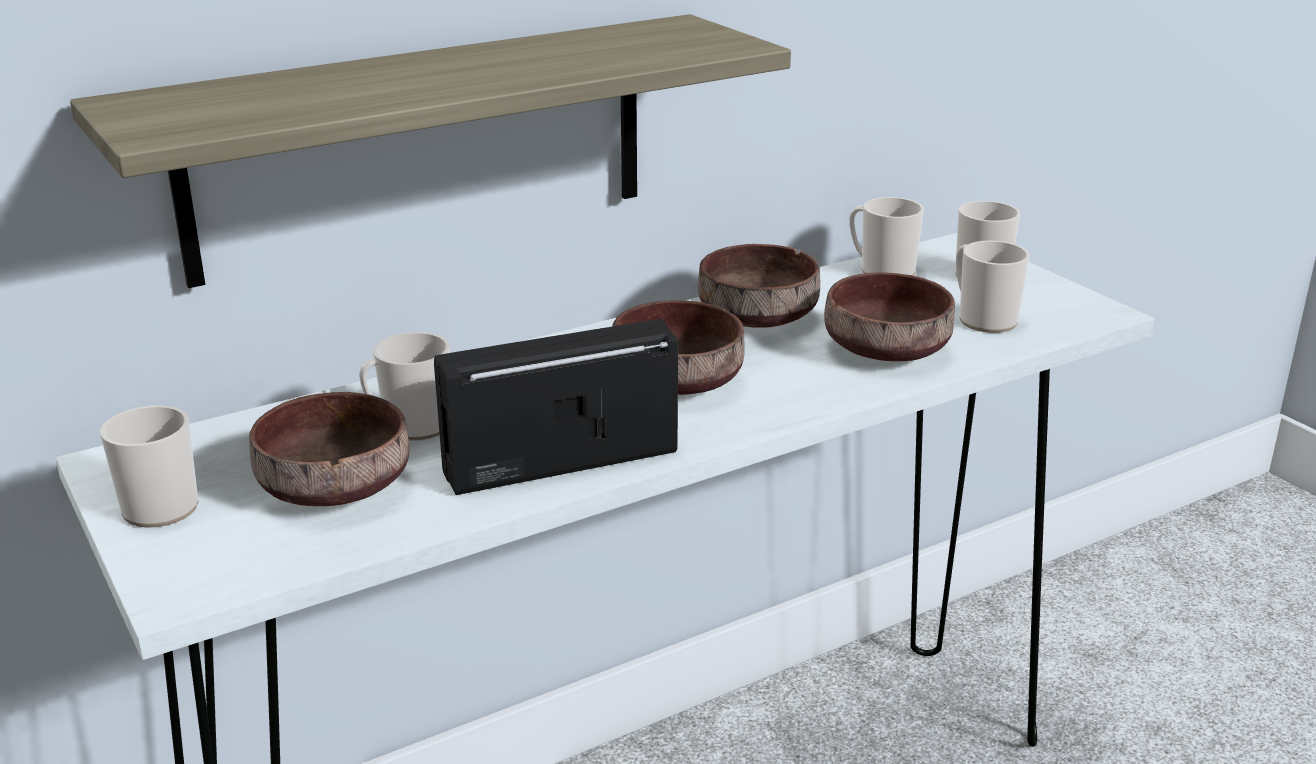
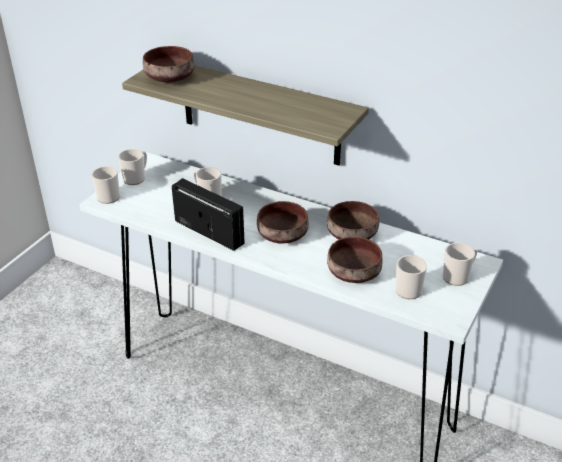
camera: 60 degrees right, 10 degrees up
(336, 485) = (165, 200): brown bowl -> brown bowl (171, 77)
(881, 270) = (430, 250): mug -> mug (108, 195)

